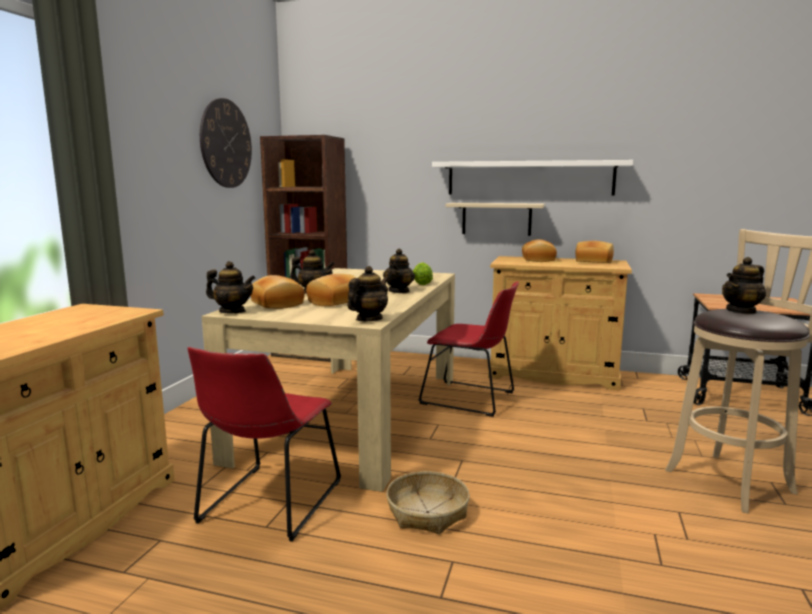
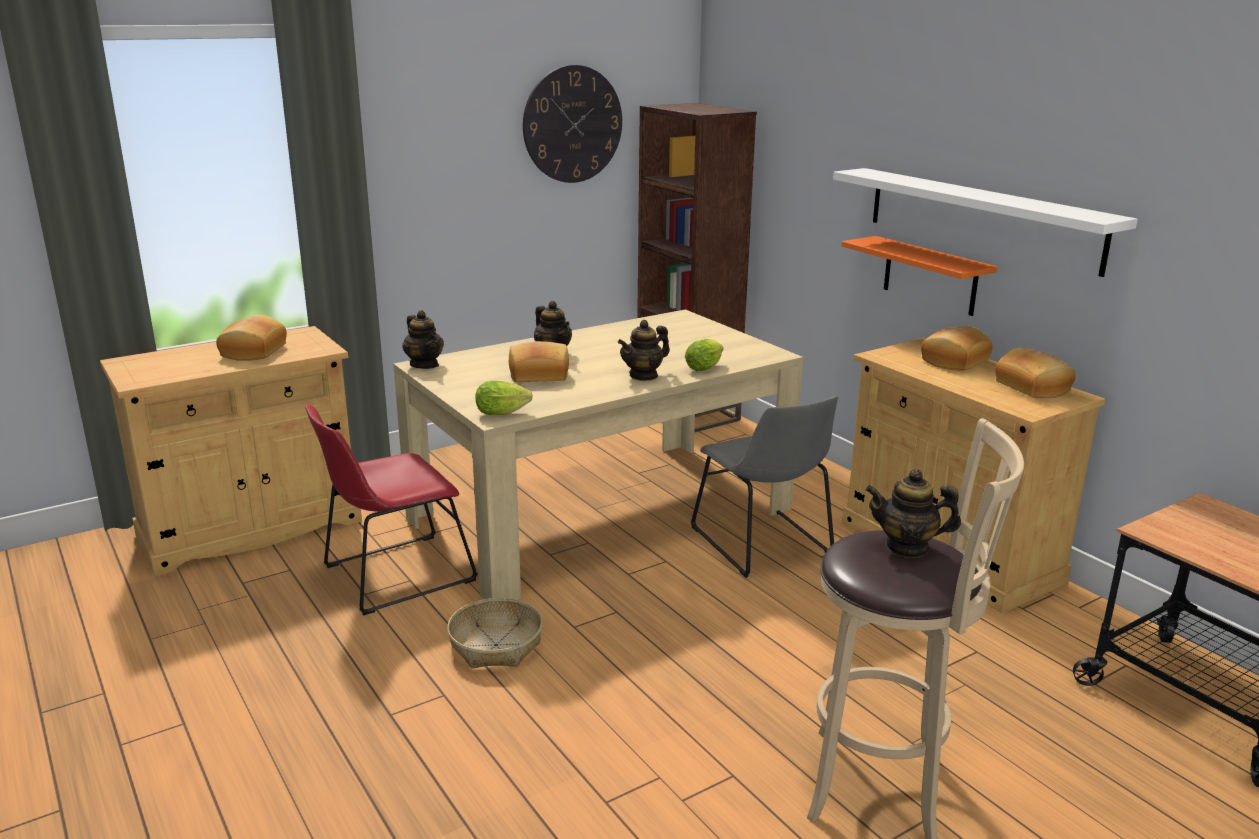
camera: 40 degrees right, 10 degrees up
(276, 304) = (482, 363): bread -> bread (252, 351)
(368, 319) = (505, 413): teapot -> lettuce
(471, 399) = (764, 544): red chair -> grey chair
(496, 219) = (930, 276): beige shelf -> orange shelf

